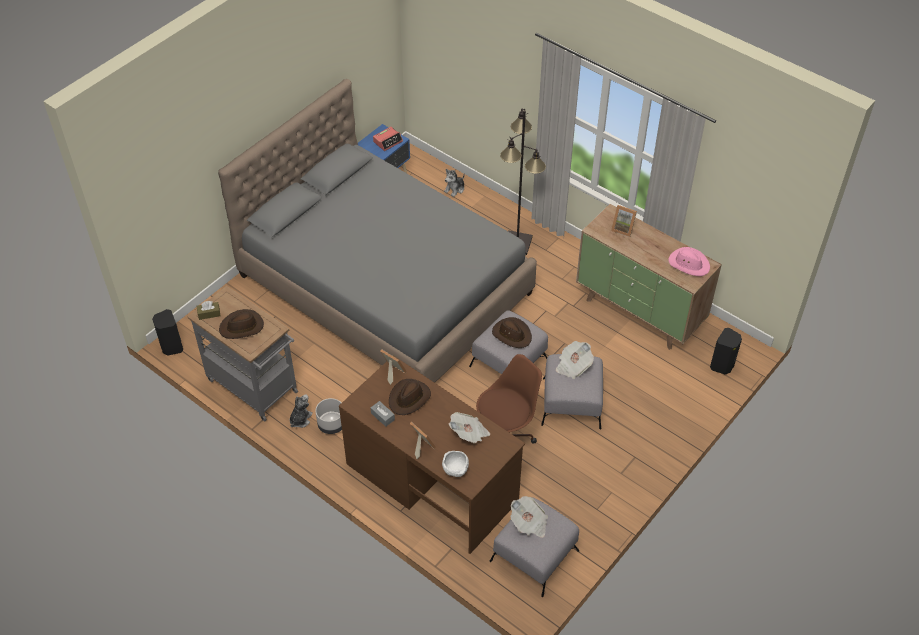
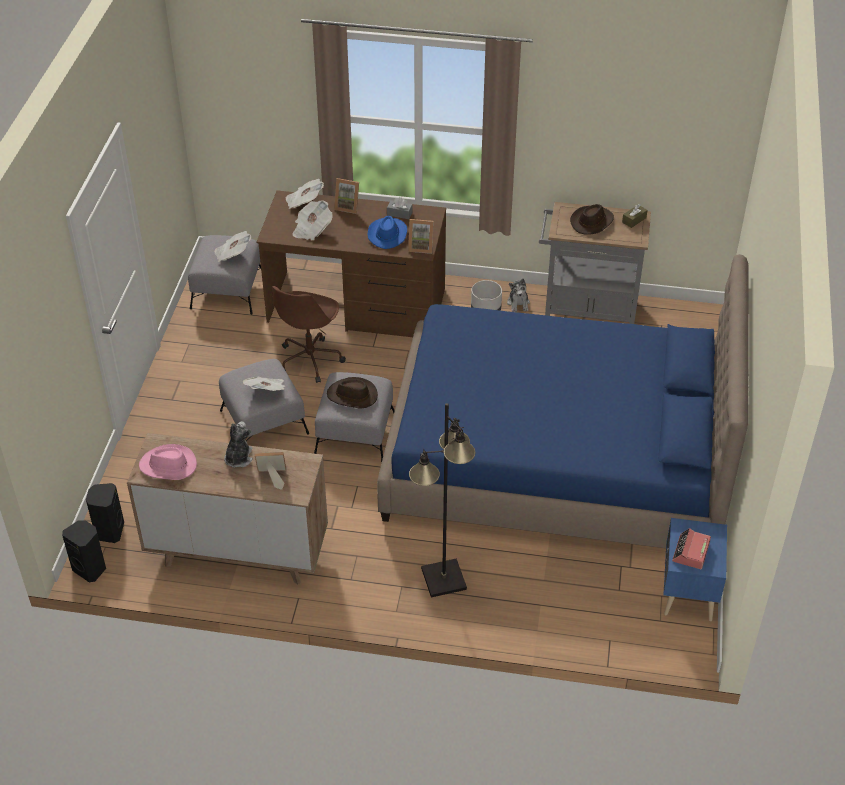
camera: 150 degrees right, 5 degrees down
(171, 347) = (701, 309): black speaker -> black speaker (90, 569)
(385, 284) = (557, 458): grey bed -> blue bed
(409, 398) = (387, 234): brown hat -> blue hat
(455, 189) = (583, 622): plush toy -> plush toy (238, 458)
(456, 470) = (304, 202): white bowl -> newspaper

